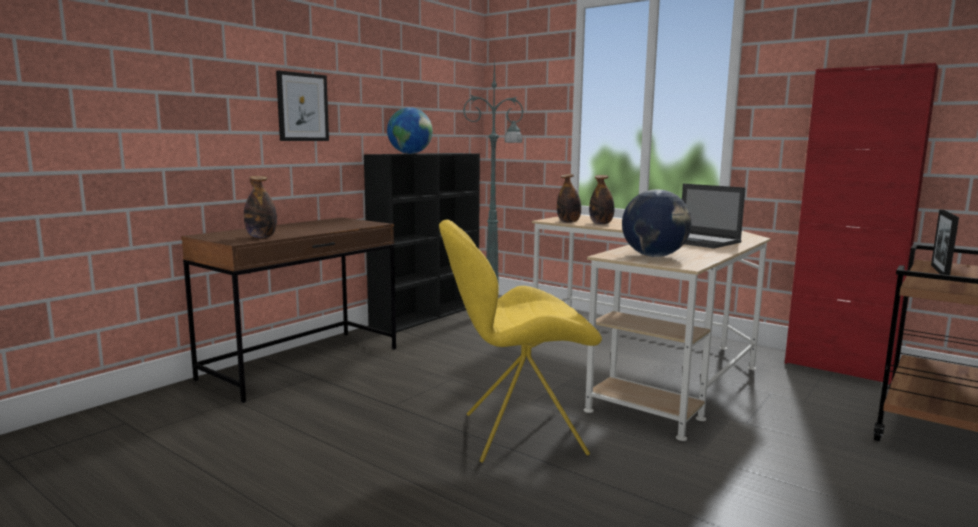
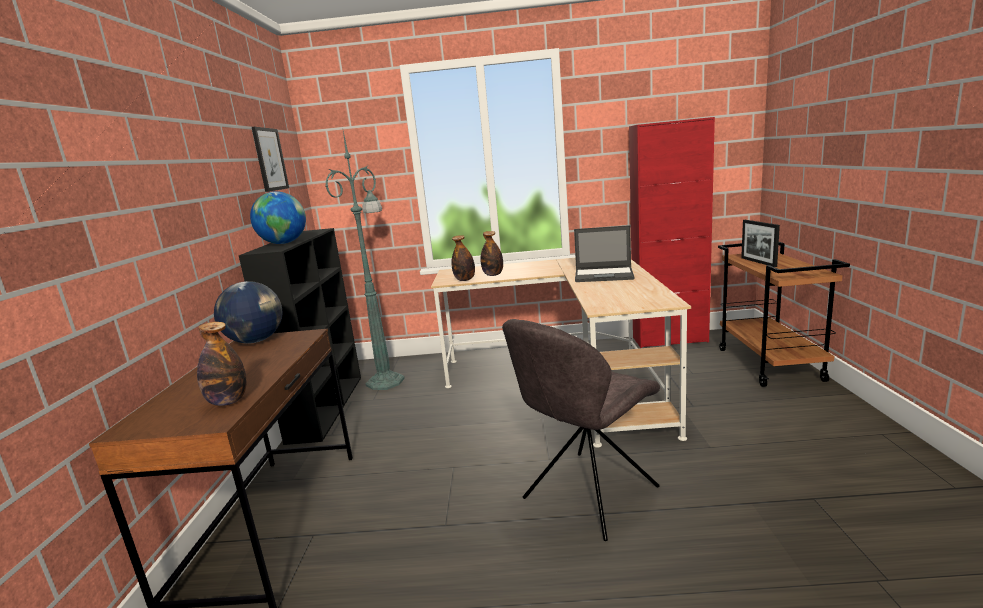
camera: 35 degrees left, 5 degrees up
(302, 107) = (170, 213): picture -> picture (270, 159)
(518, 434) = (587, 495): yellow chair -> grey chair
(654, 256) = (626, 299): globe -> globe (256, 341)

